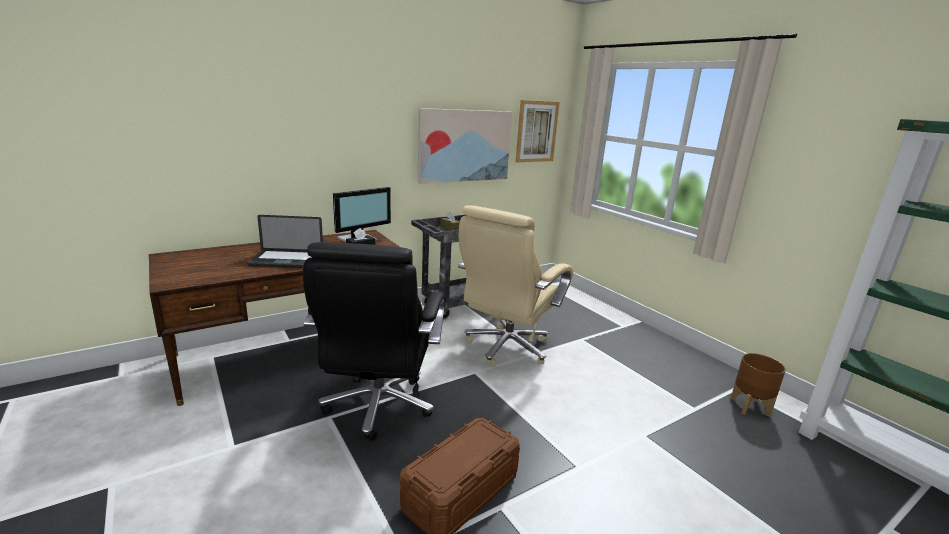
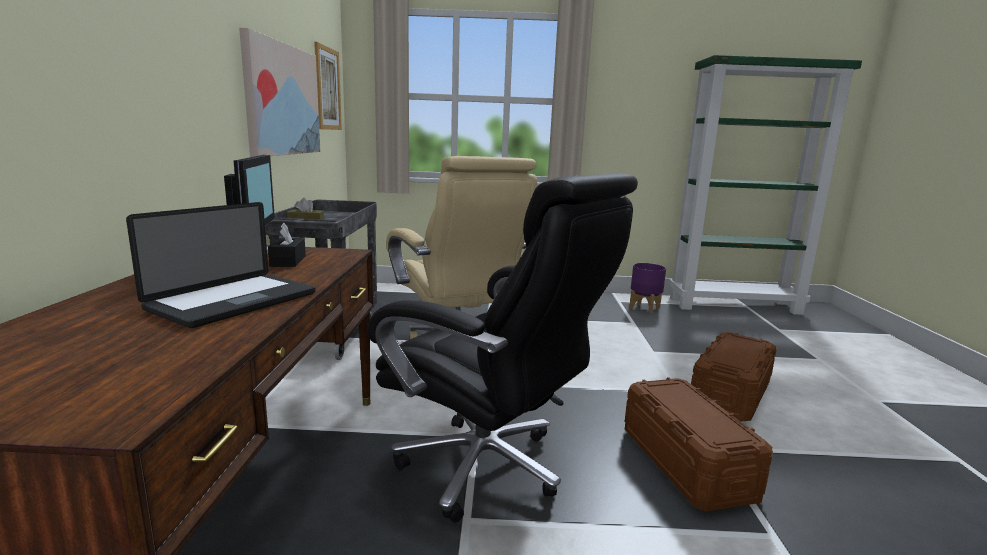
camera: 55 degrees left, 5 degrees down
(618, 503) = (731, 394): none -> brown storage box
(750, 407) = (644, 308): brown planter -> purple planter

